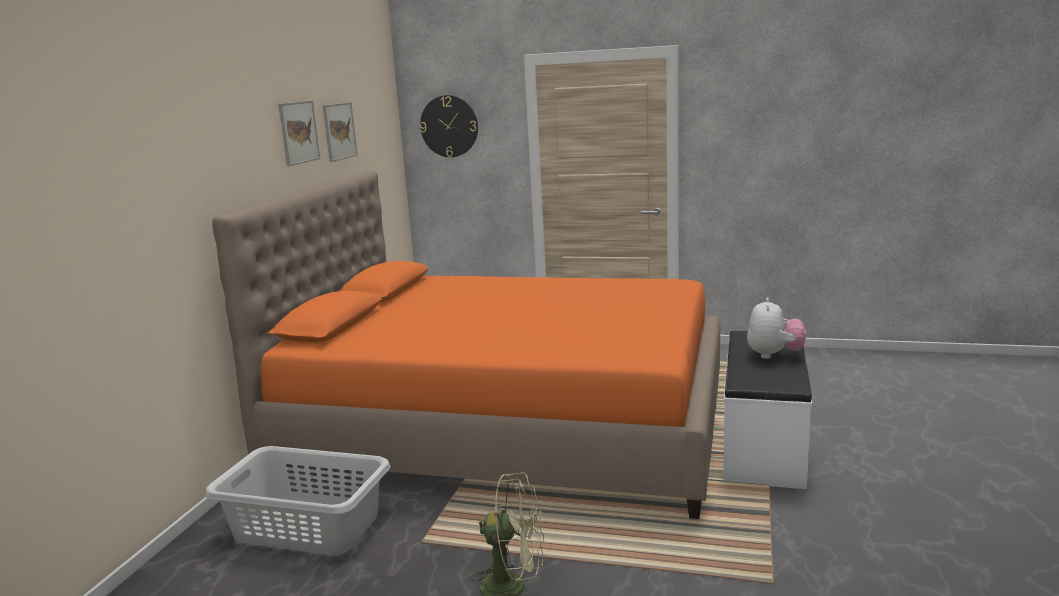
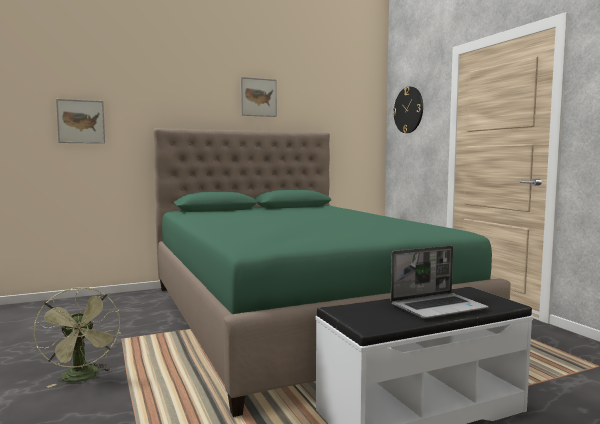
camera: 50 degrees right, 10 degrees down
(307, 526) = (119, 312): grey laundry basket -> none
(339, 131) = (305, 103): picture -> picture (81, 121)
(506, 426) = (296, 316): orange bed -> green bed
(774, 355) = (438, 307): plush toy -> laptop

